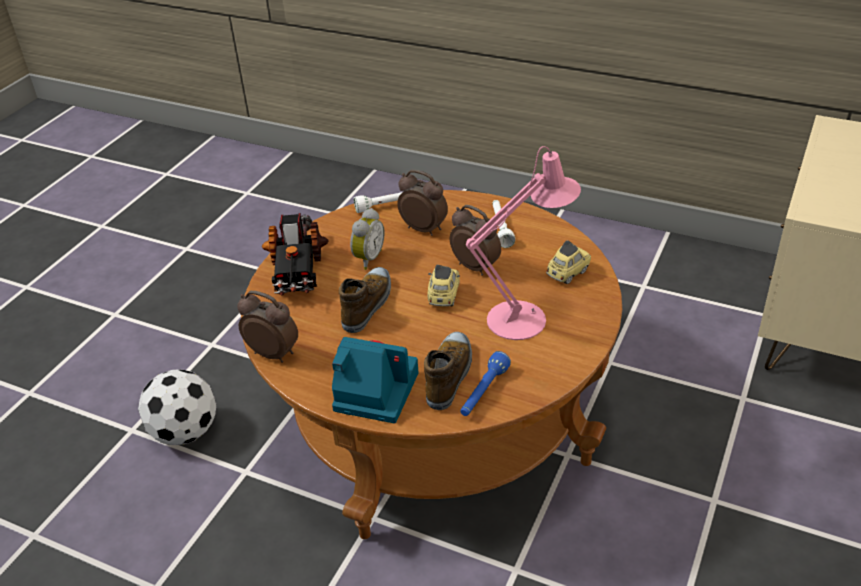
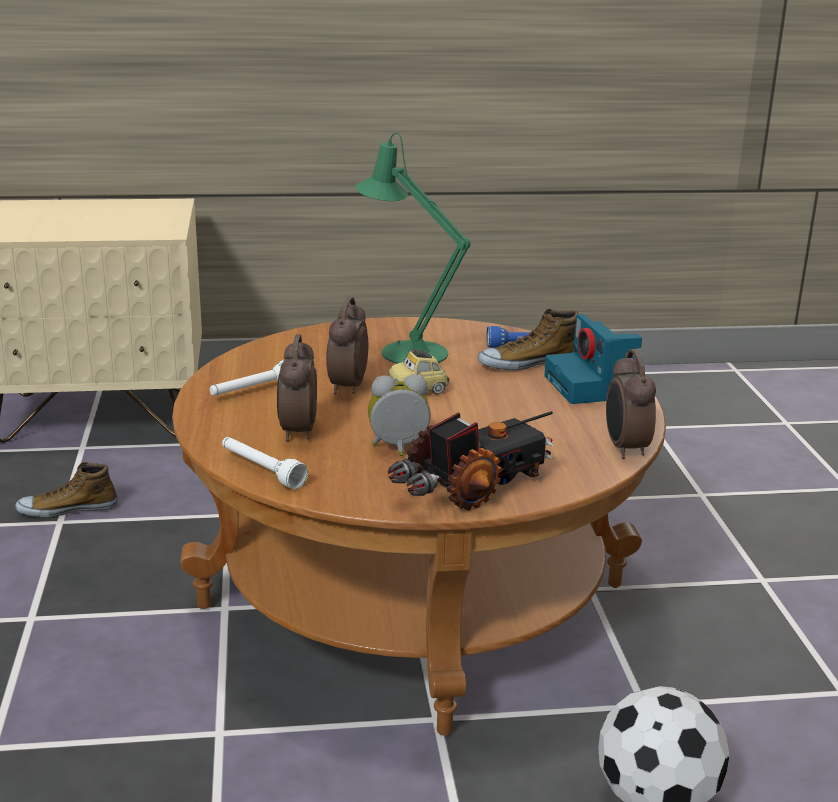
camera: 125 degrees left, 15 degrees down
(367, 304) = (482, 424): shoe -> shoe (68, 509)
(524, 317) = (406, 351): pink table lamp -> green table lamp
(567, 273) = (311, 346): toy car -> none

